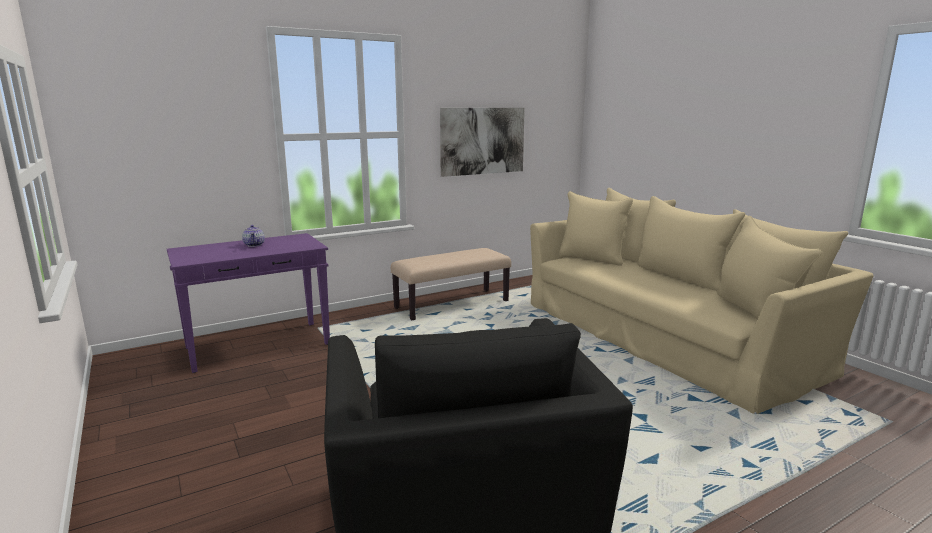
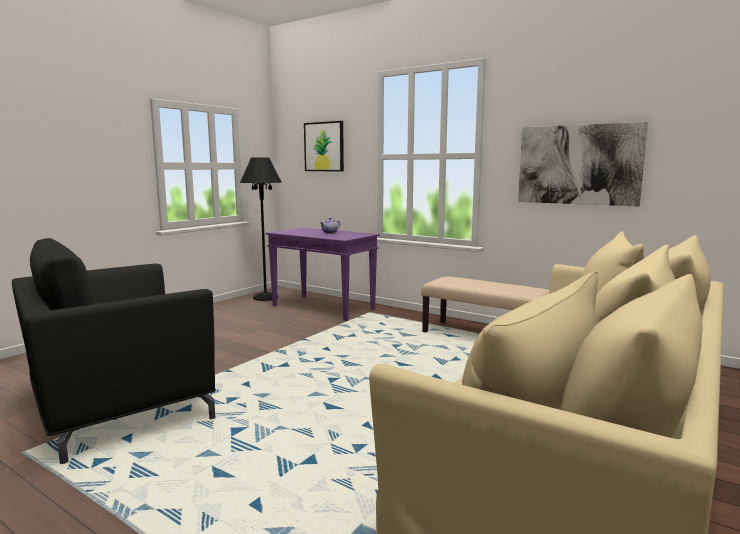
camera: 65 degrees right, 5 degrees down
(137, 372) = (265, 297): none -> black floor lamp
(175, 124) = (324, 146): none -> picture

